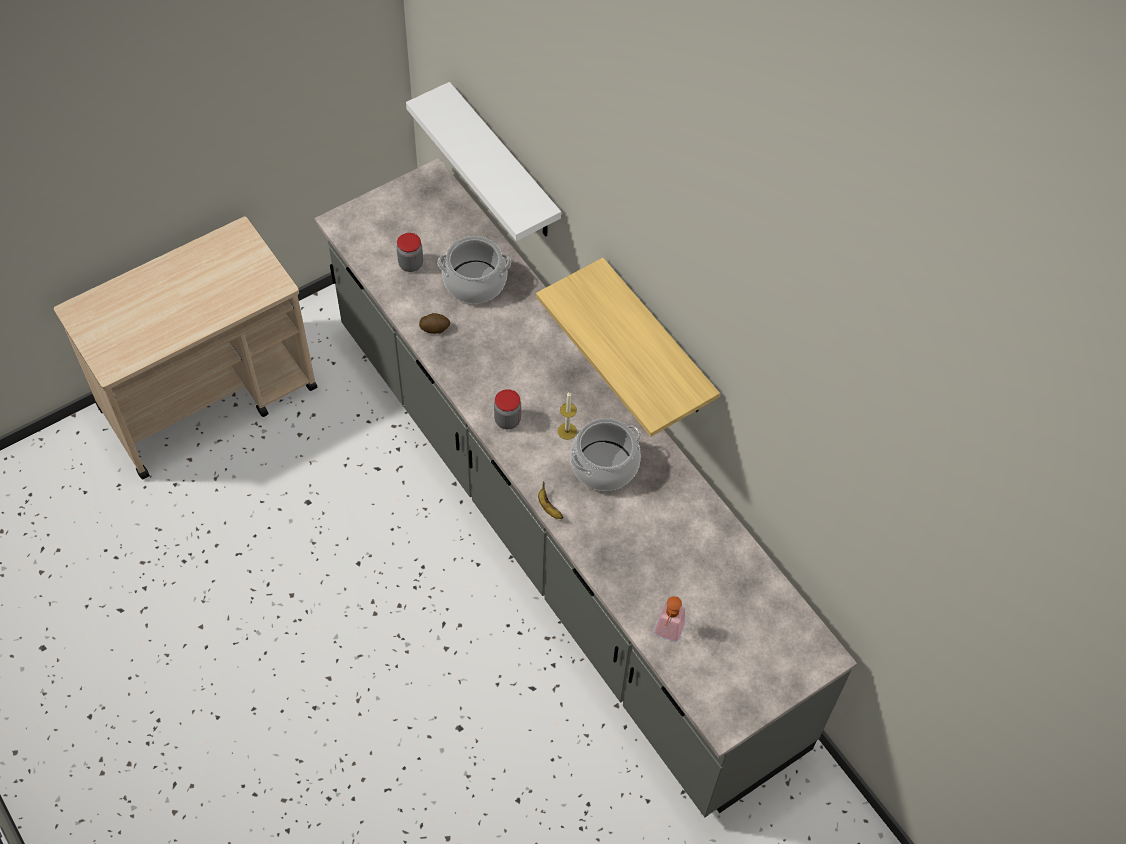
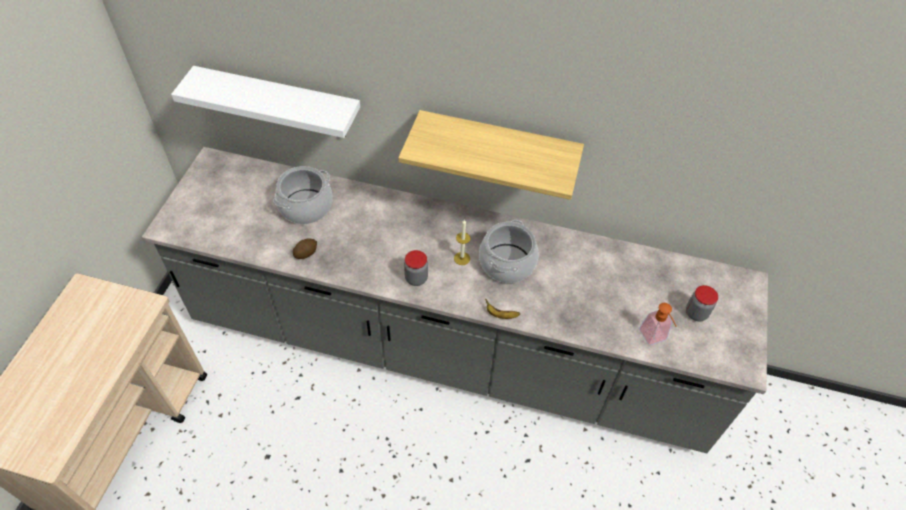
camera: 40 degrees left, 5 degrees down
(411, 264) = (247, 223): jar -> jar (696, 313)

